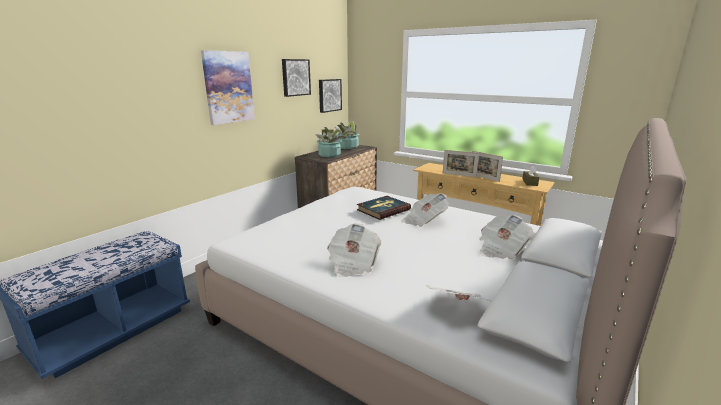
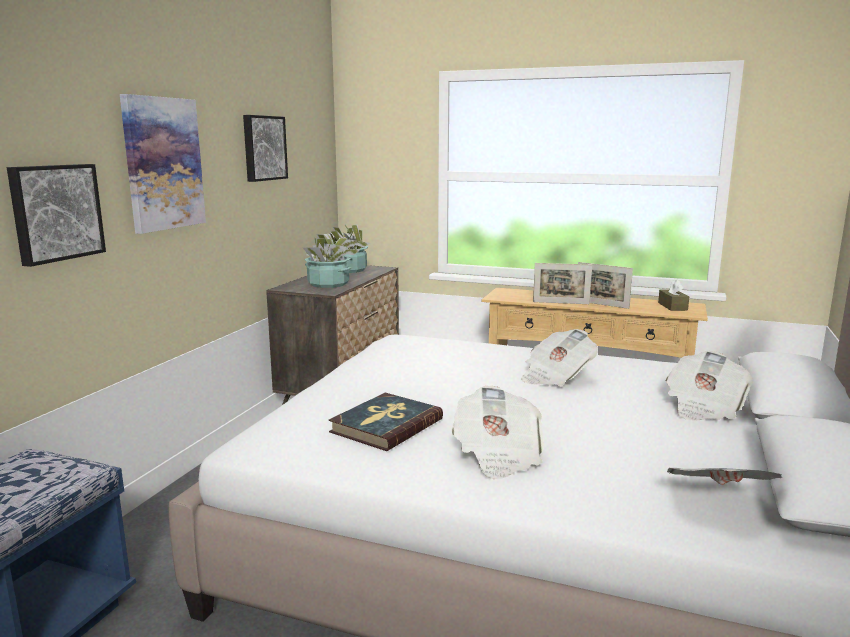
camera: 15 degrees left, 5 degrees down
(329, 95) = (312, 180): picture -> picture (55, 212)
(383, 209) = (478, 366): book -> book (386, 425)

